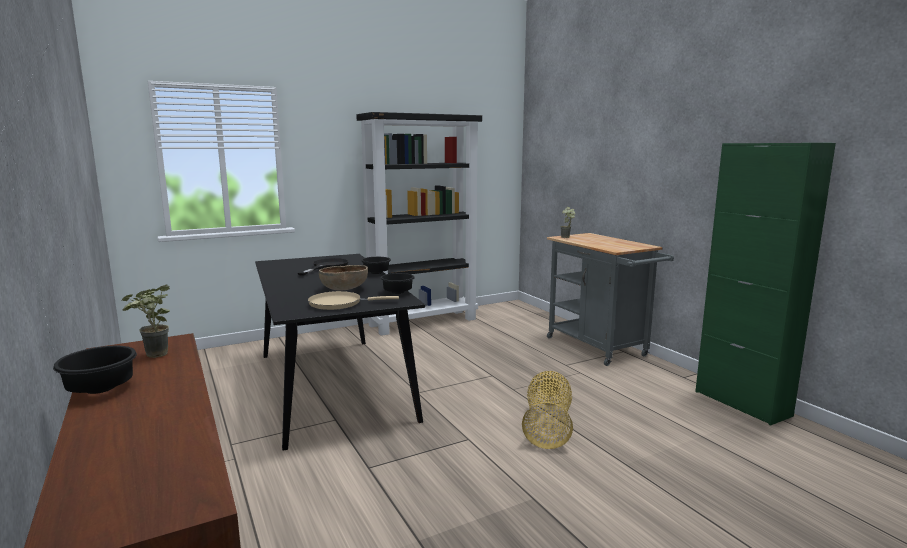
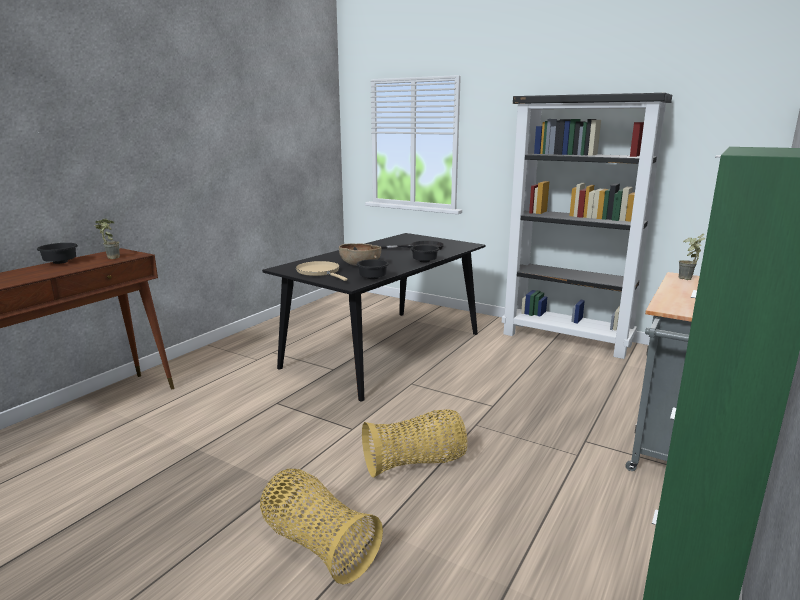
camera: 60 degrees right, 5 degrees up
(633, 496) = (318, 545): none -> basket

